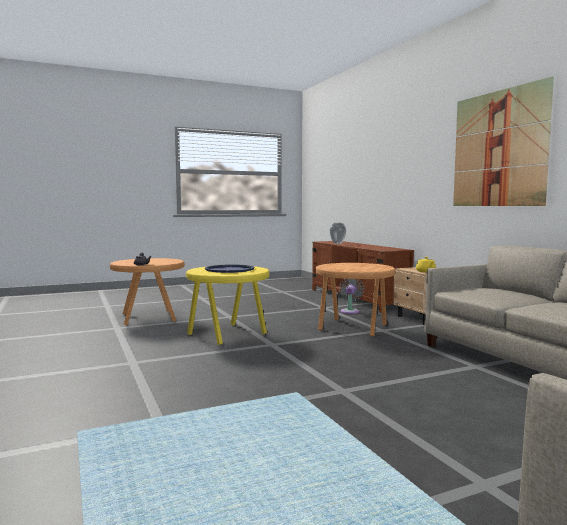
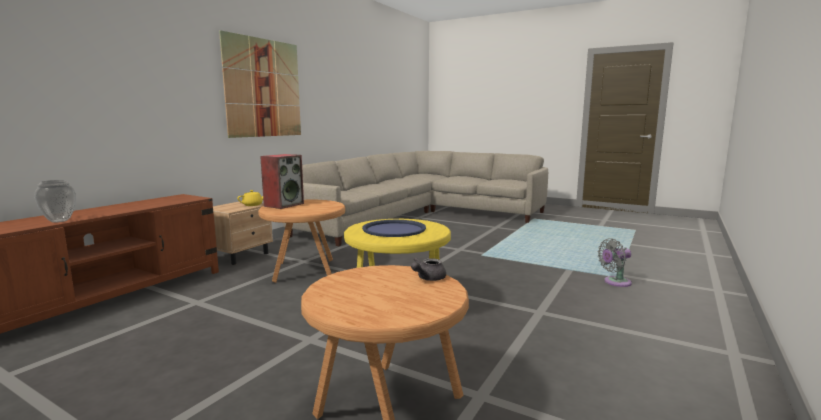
camera: 125 degrees left, 5 degrees up
(350, 311) = (218, 285): grey fan -> grey fan (615, 282)
(370, 265) = (284, 205): none -> speaker

